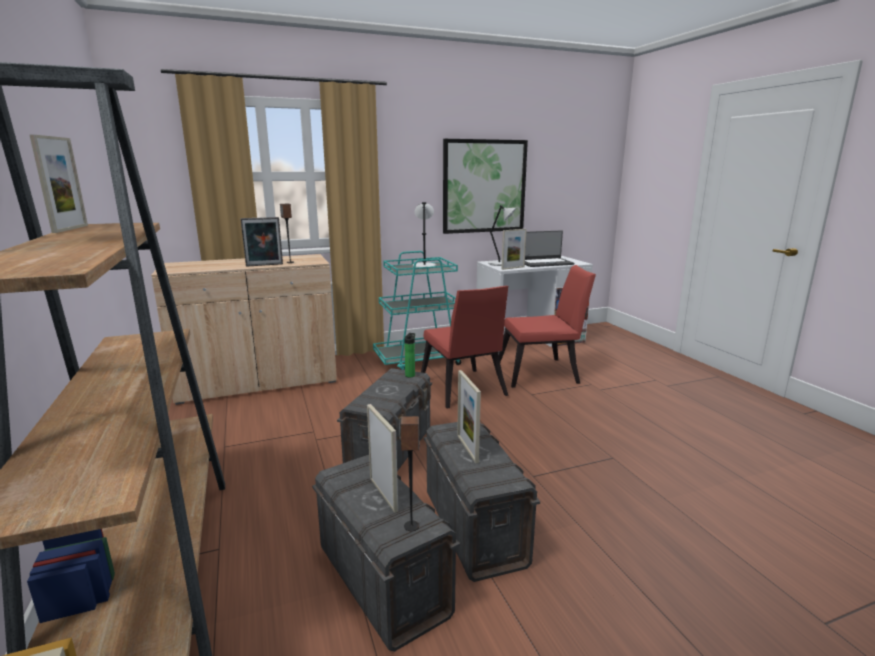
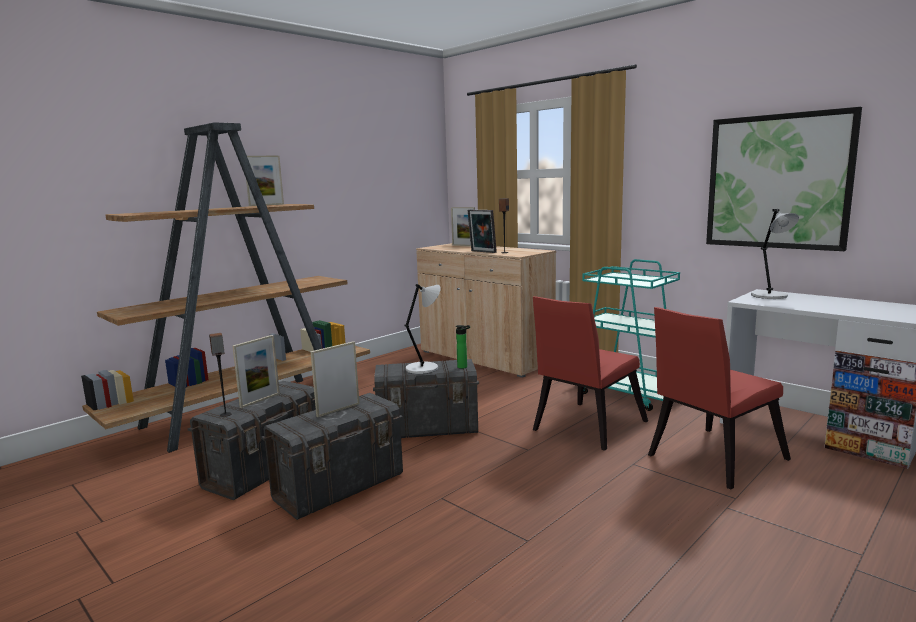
camera: 65 degrees right, 5 degrees down
(424, 266) = (643, 278): grey table lamp -> grey table lamp (423, 368)
(513, 268) = (760, 302): picture frame -> picture frame (463, 245)
(542, 373) = (710, 459): red chair -> red chair turned 90 degrees clockwise
(545, 263) = (843, 307): laptop -> none

